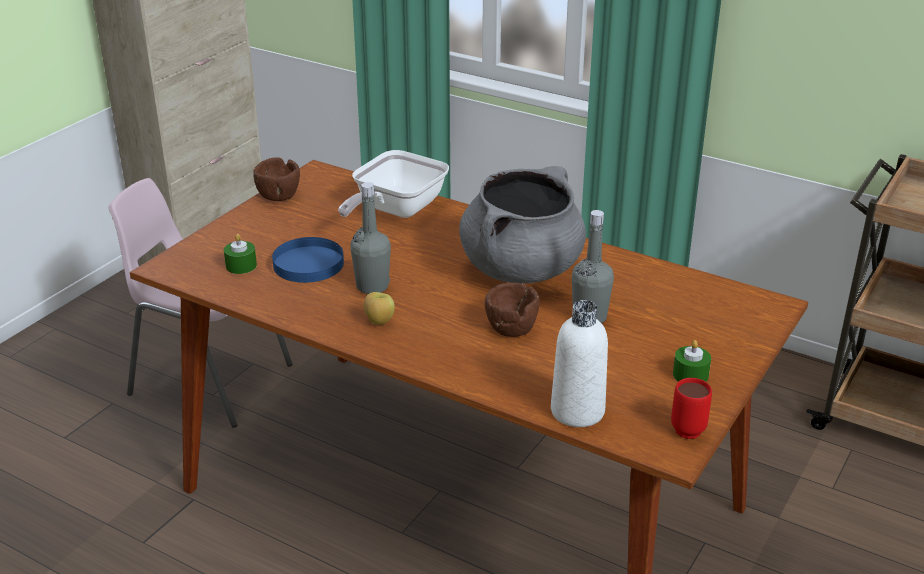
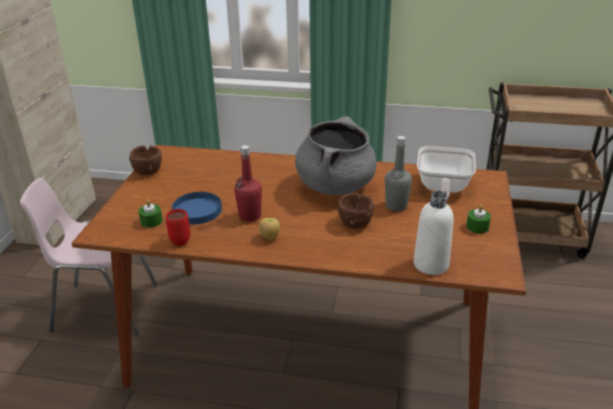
camera: 20 degrees left, 0 degrees up
(372, 286) = (250, 216): grey bottle -> red bottle
(395, 210) = (232, 166): frying pan -> frying pan (442, 188)
(687, 426) = (498, 258): red mug -> red mug (180, 239)

